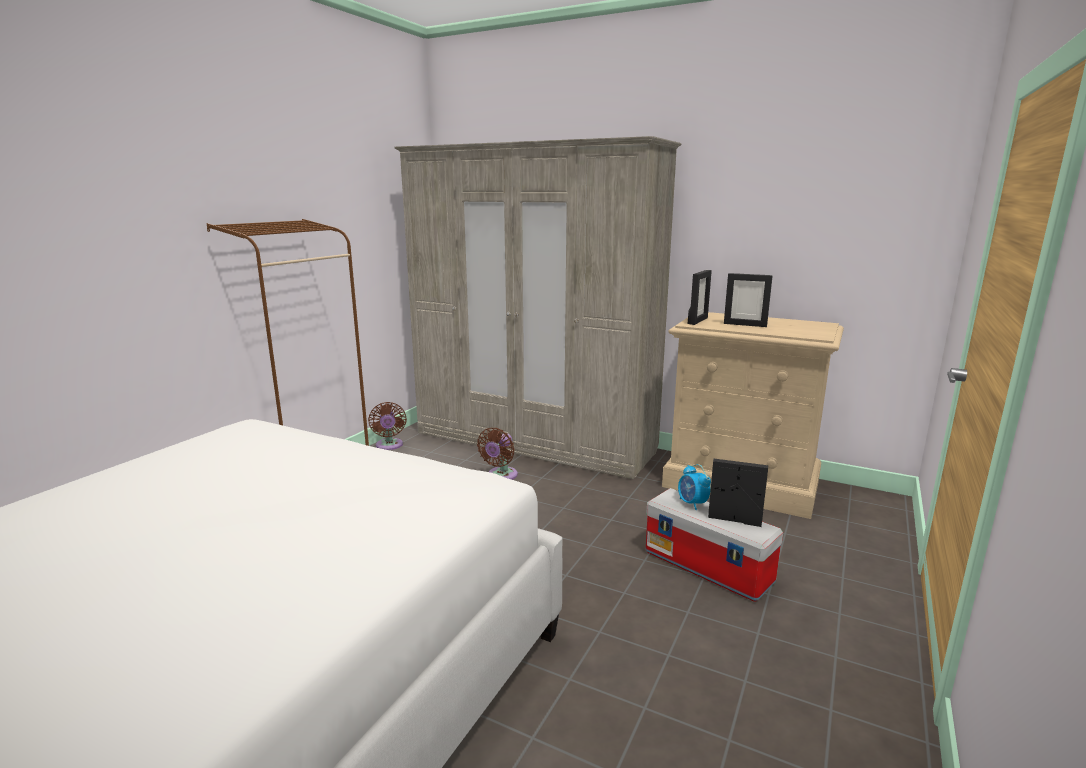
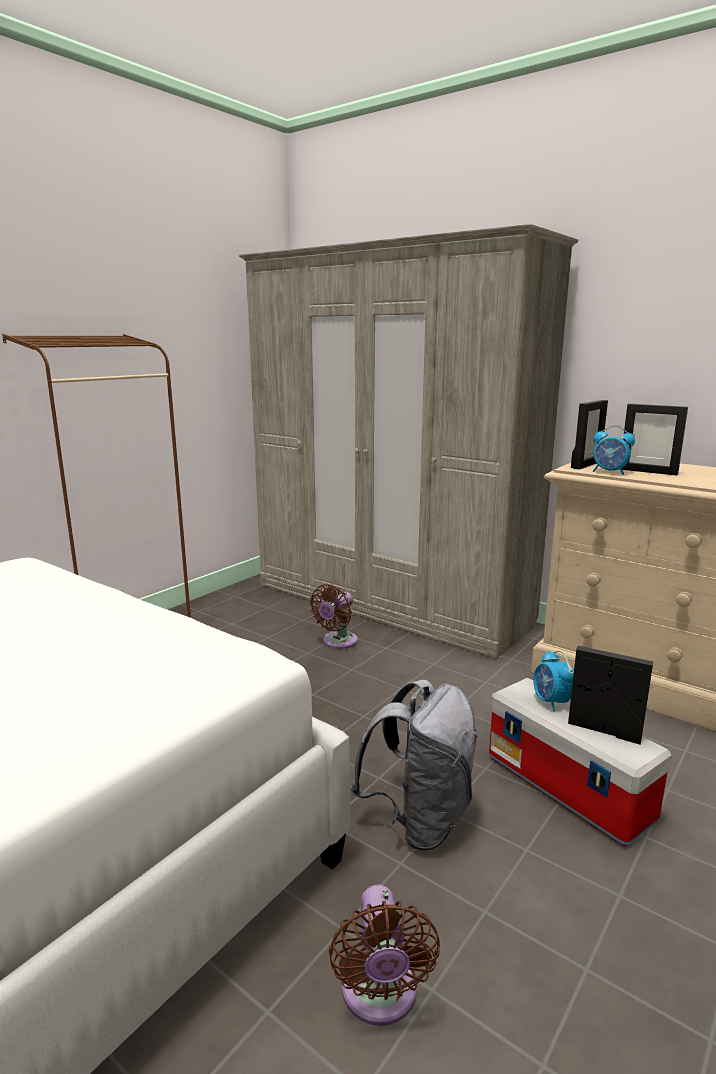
camera: 10 degrees right, 0 degrees up
(389, 446) = (225, 597): brown fan -> brown fan (380, 997)
(605, 601) = (420, 820): none -> grey backpack
(717, 326) = (609, 472): none -> alarm clock

